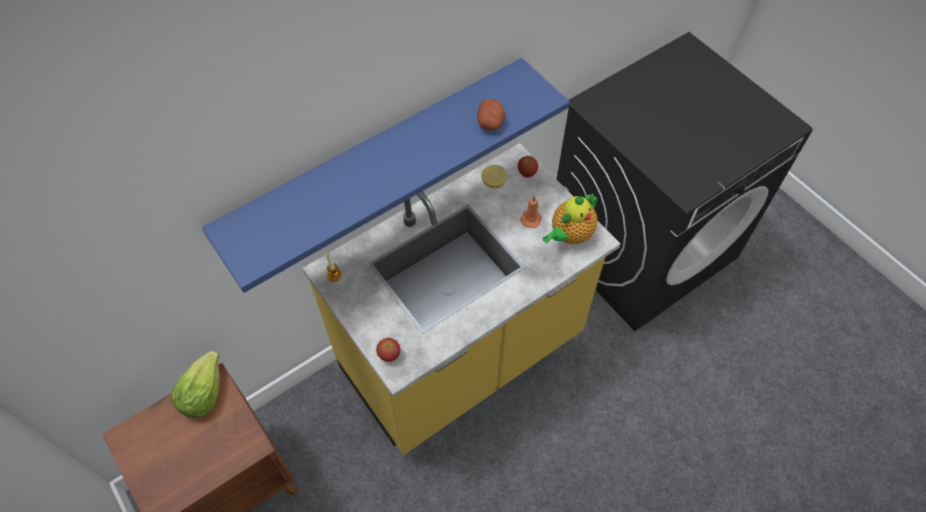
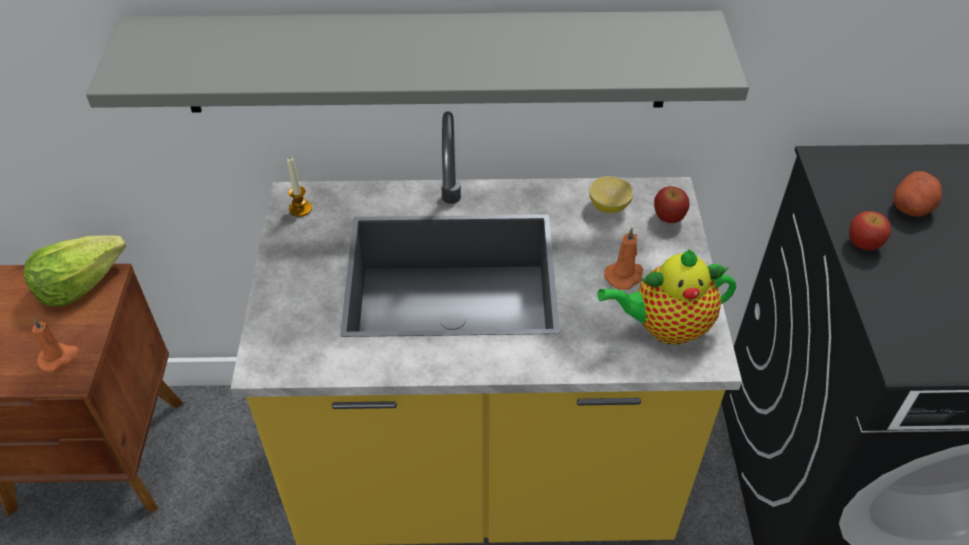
camera: 35 degrees right, 10 degrees down
(235, 441) = (59, 357): none -> orange candle
(377, 159) = (425, 62): blue shelf -> grey shelf
(389, 355) = (273, 337): apple -> apple (863, 244)
(490, 123) = (597, 63): potato -> potato (911, 208)

